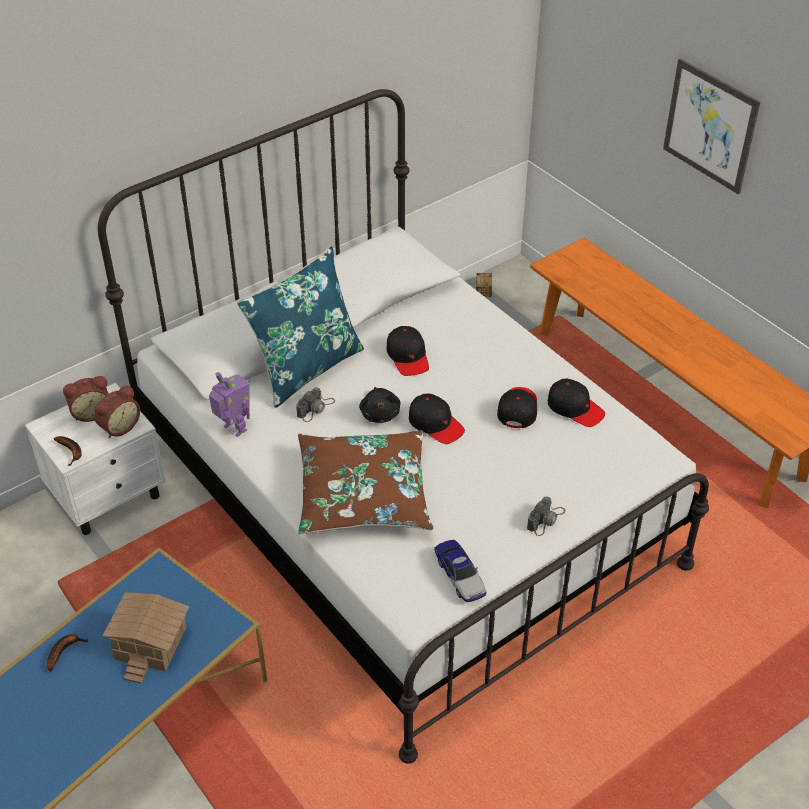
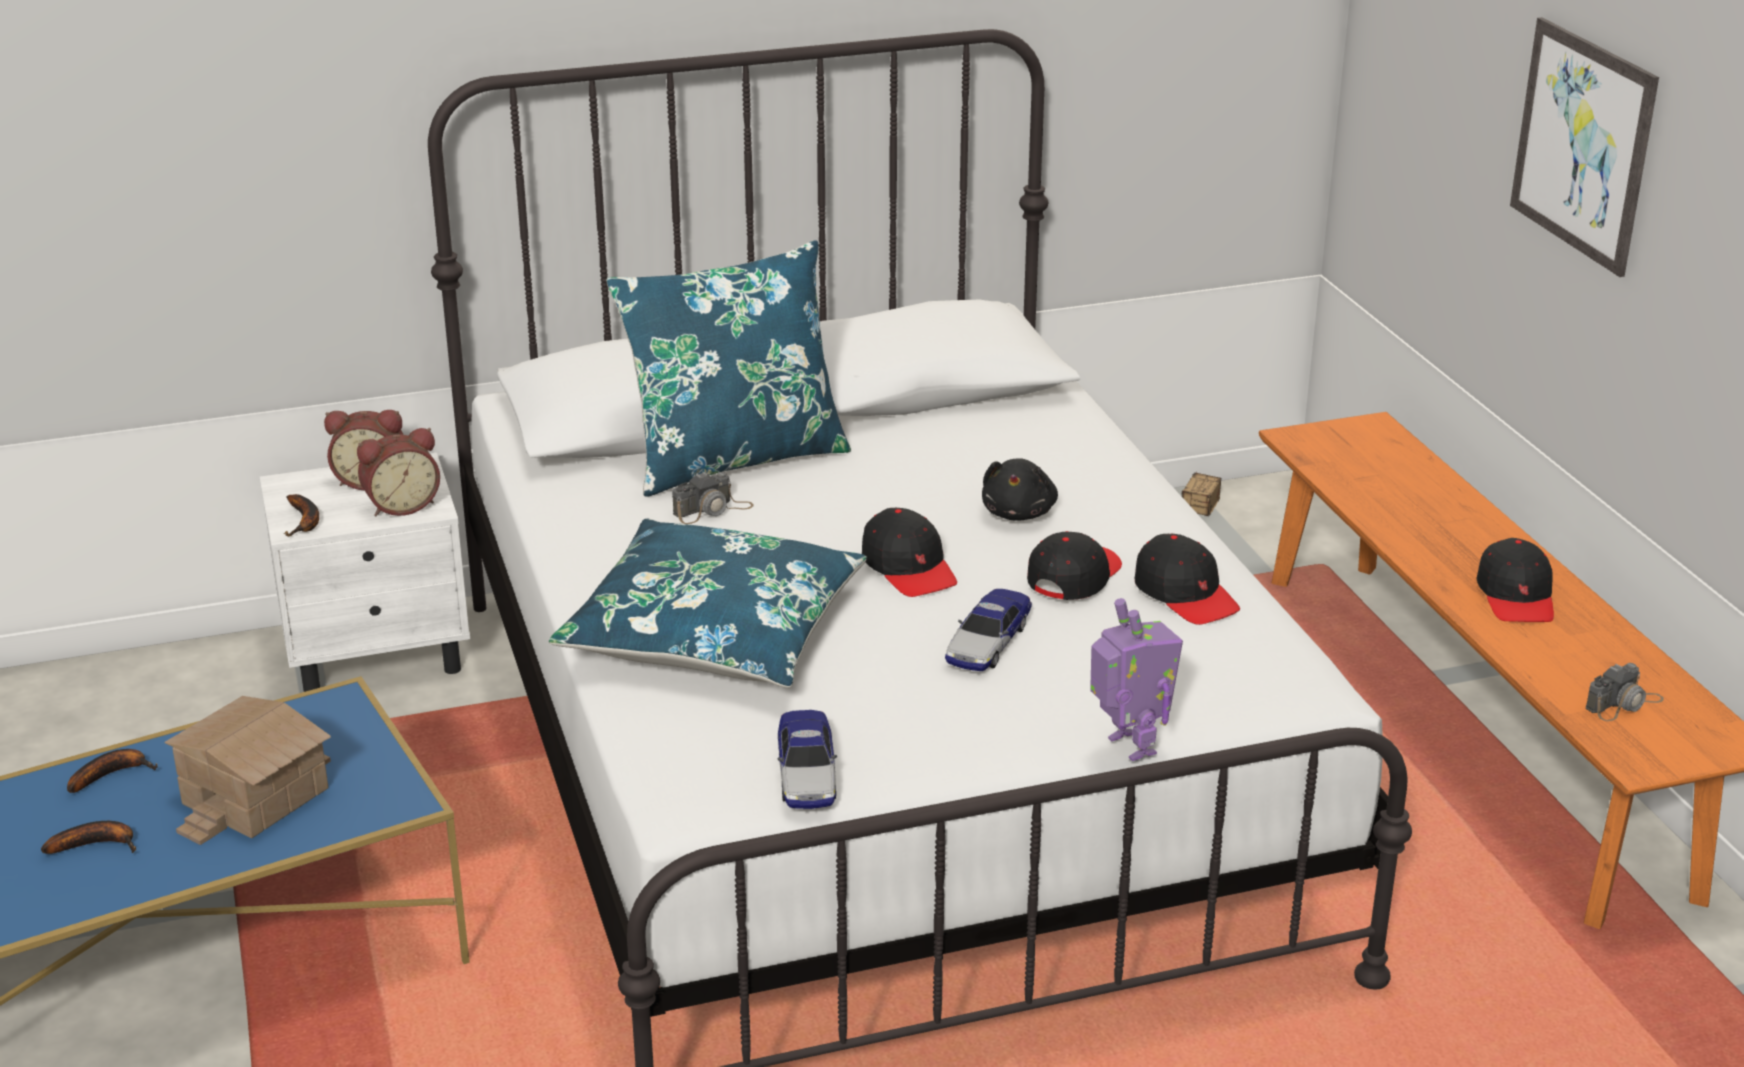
camera: 20 degrees right, 15 degrees down
(85, 699) = (97, 844): none -> banana
(234, 429) = (556, 510): toy robot -> toy robot (1129, 746)
(363, 494) = (714, 632): brown pillow -> blue pillow
(380, 413) = (819, 536): black plush toy -> black plush toy (1019, 513)
(408, 357) = (922, 475): black cap -> black cap (1516, 596)
(499, 464) = (988, 642): none -> toy car
(546, 519) = (1024, 732): camera -> camera (1624, 703)

